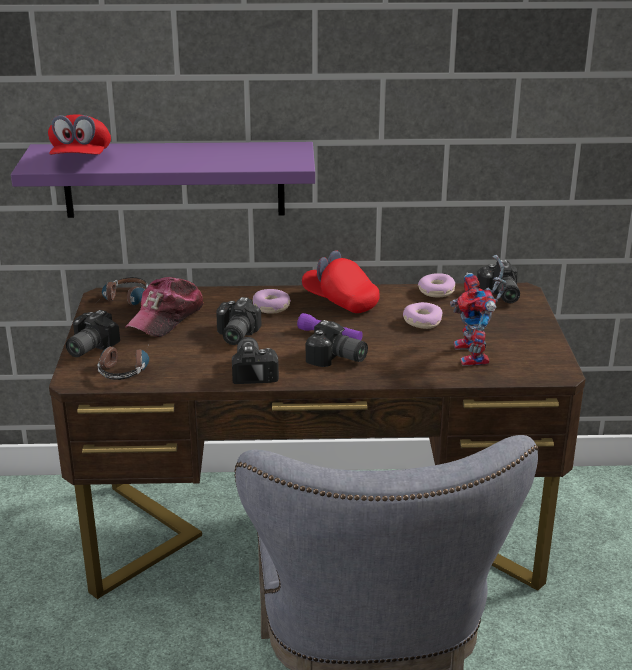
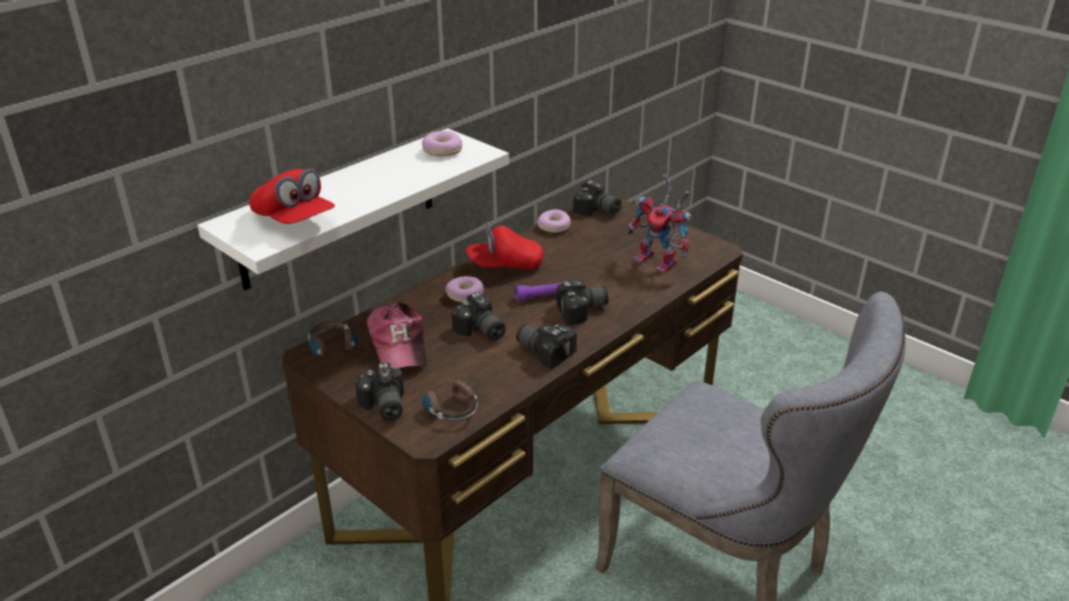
camera: 45 degrees left, 5 degrees up
(174, 179) = (339, 208): purple shelf -> white shelf
(422, 321) = (585, 254): donut -> donut (442, 150)

